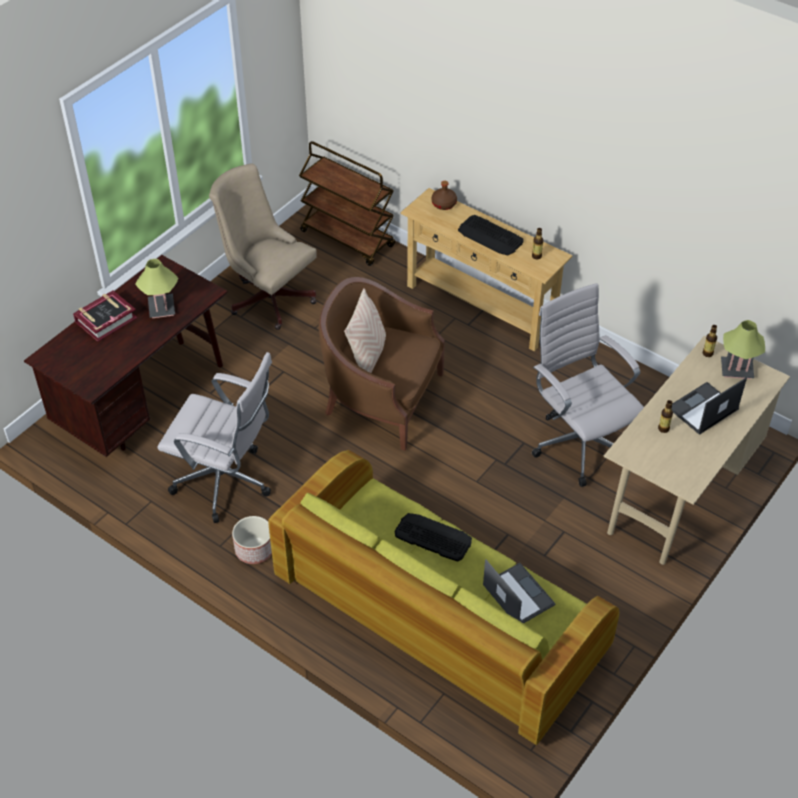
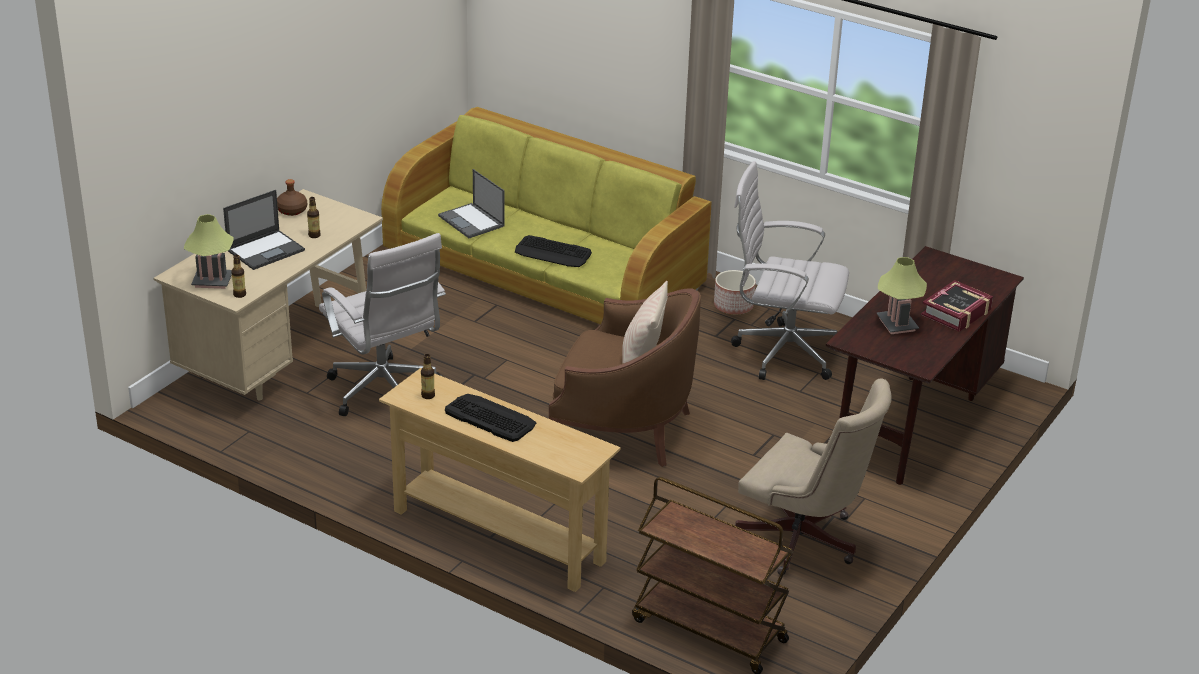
camera: 175 degrees right, 15 degrees down
(444, 204) = (557, 458): brown bottle -> brown bottle (291, 210)

